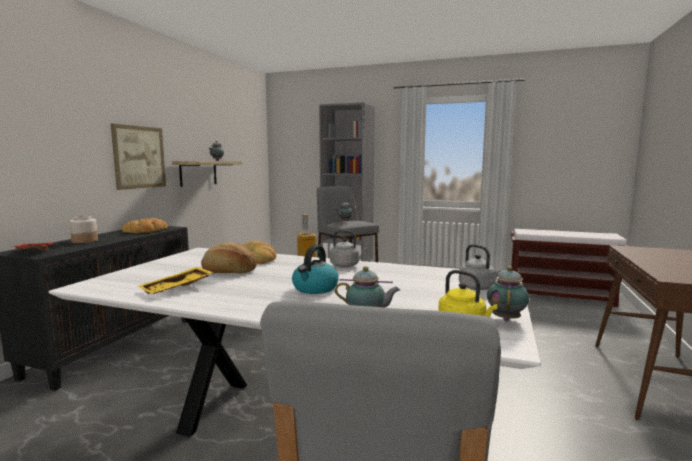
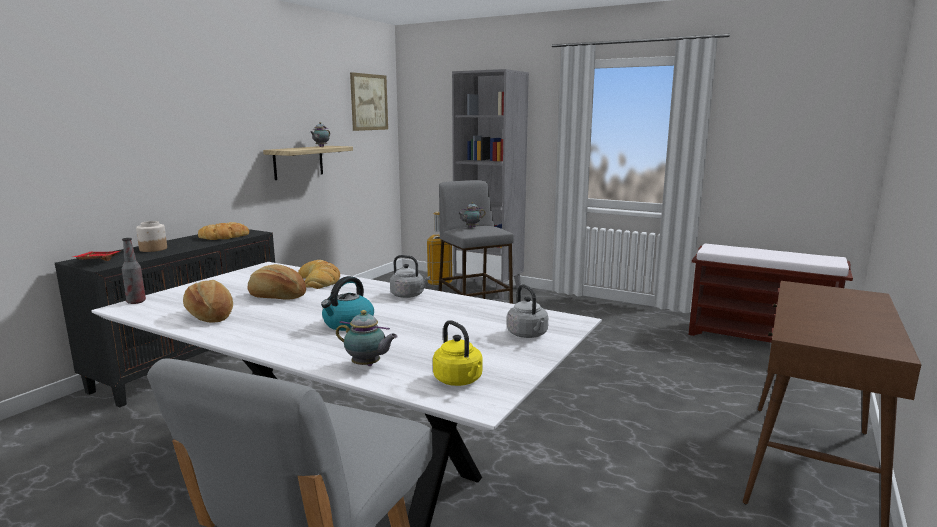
camera: 10 degrees right, 5 degrees up
(92, 282) = (136, 302): none -> bottle
(139, 157) = (221, 148): picture -> picture (369, 102)
(177, 288) = (211, 315): yellow tray -> bread
(506, 319) = (515, 375): teapot -> none

